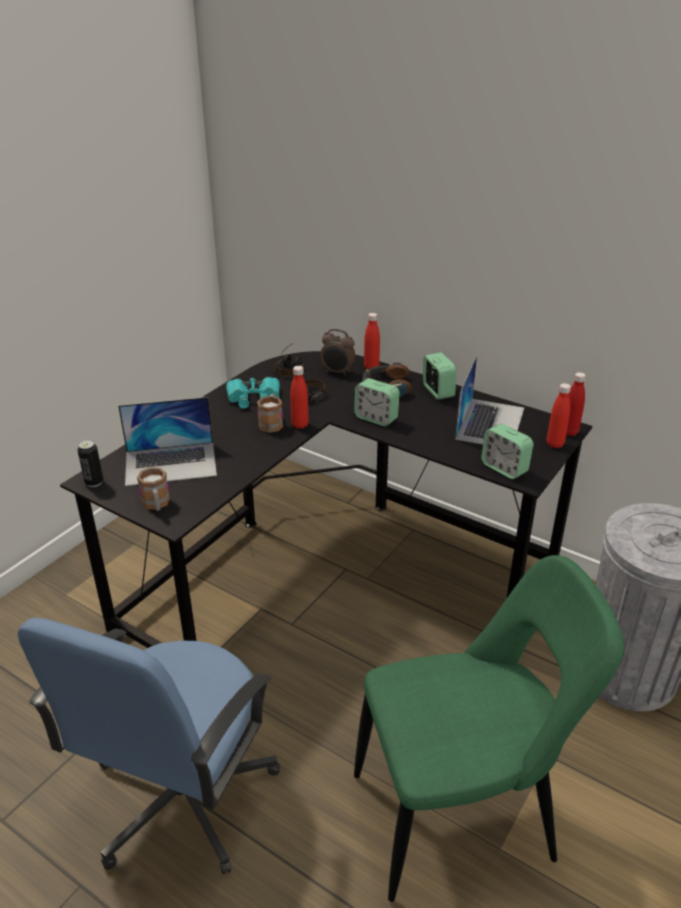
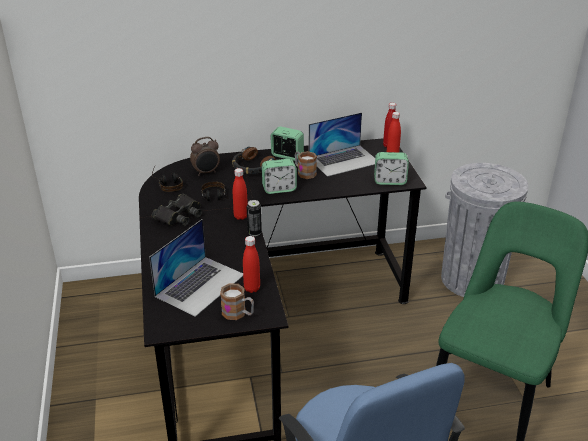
camera: 45 degrees left, 0 degrees up
(94, 482) = (168, 328): can -> can (254, 232)
(253, 397) = (179, 215): turquoise binoculars -> black binoculars
(271, 423) = (220, 224): mug -> mug (304, 172)
(371, 367) = (222, 159): red bottle -> red bottle (252, 288)
(490, 423) = (344, 160): laptop -> laptop turned 90 degrees clockwise

